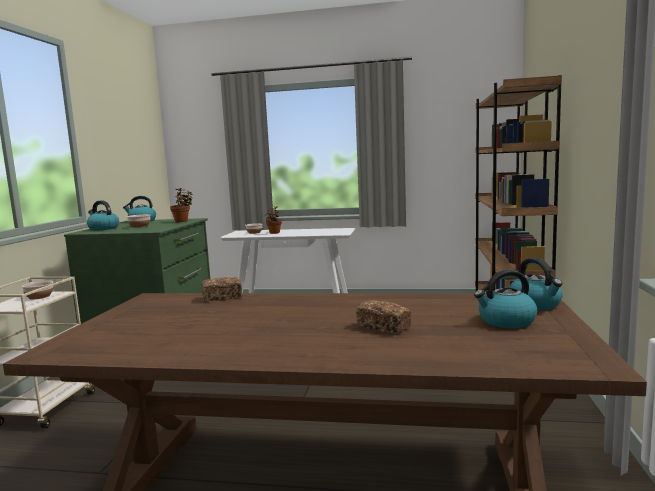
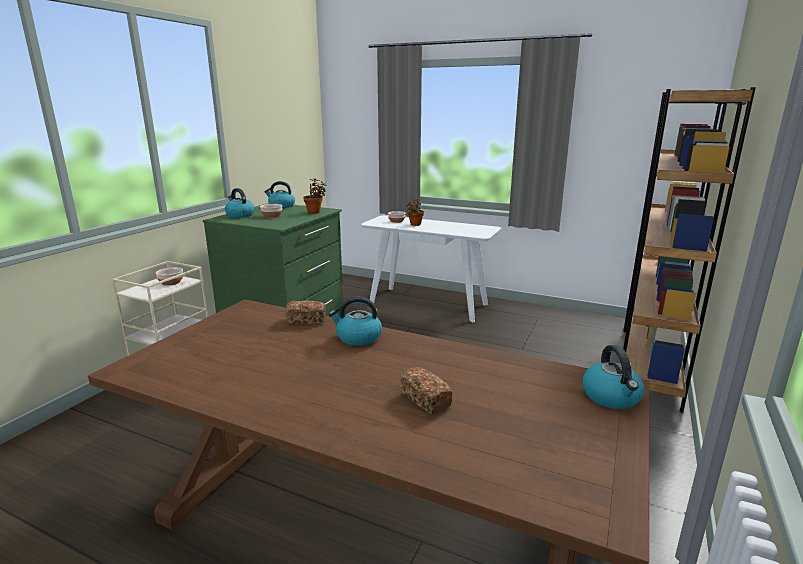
camera: 15 degrees right, 10 degrees up
(506, 321) = (558, 419): kettle -> kettle (358, 338)

